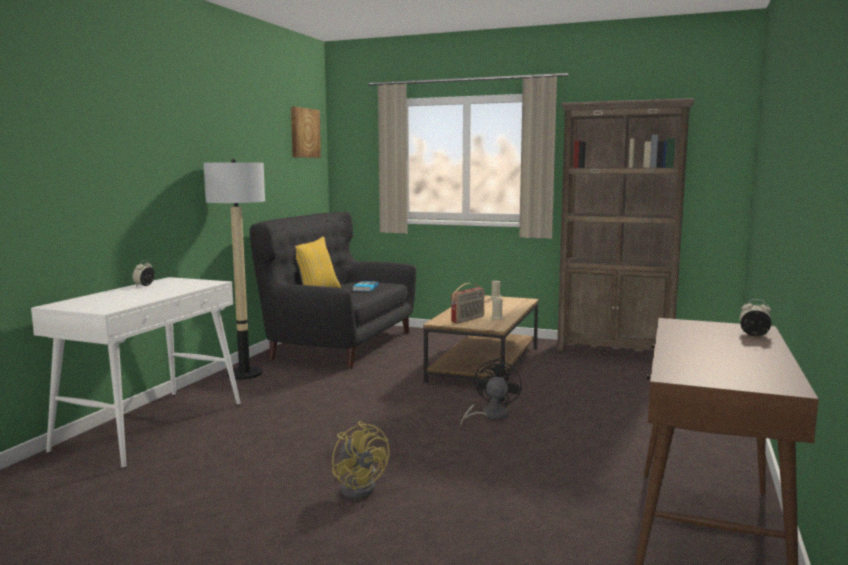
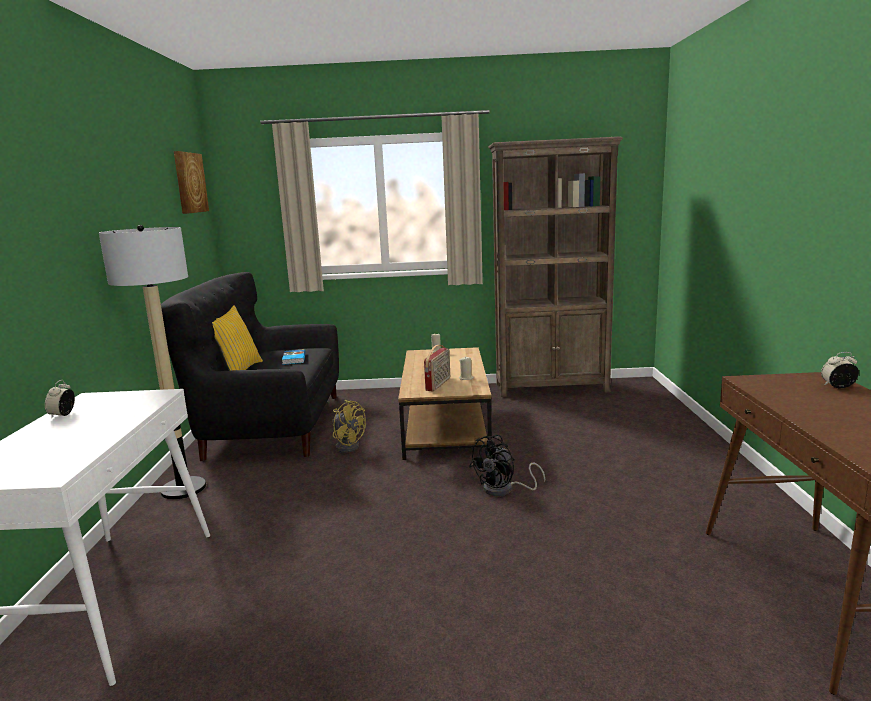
camera: 20 degrees left, 5 degrees up
(360, 487) = (449, 628): yellow fan -> yellow fan (347, 445)
(490, 415) = (504, 490): black fan -> black fan turned 135 degrees counterclockwise

